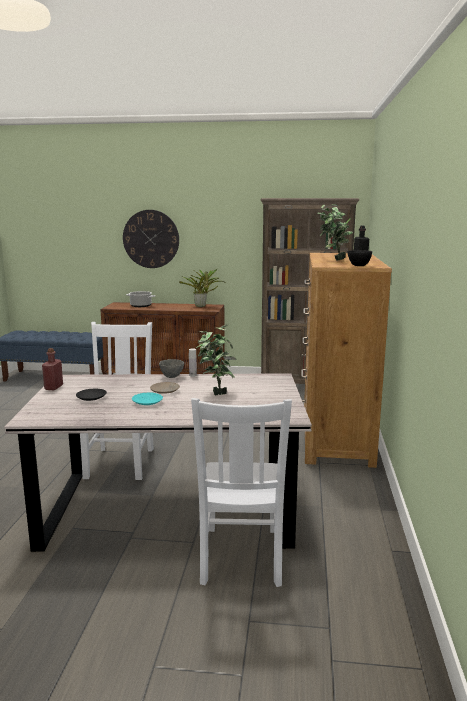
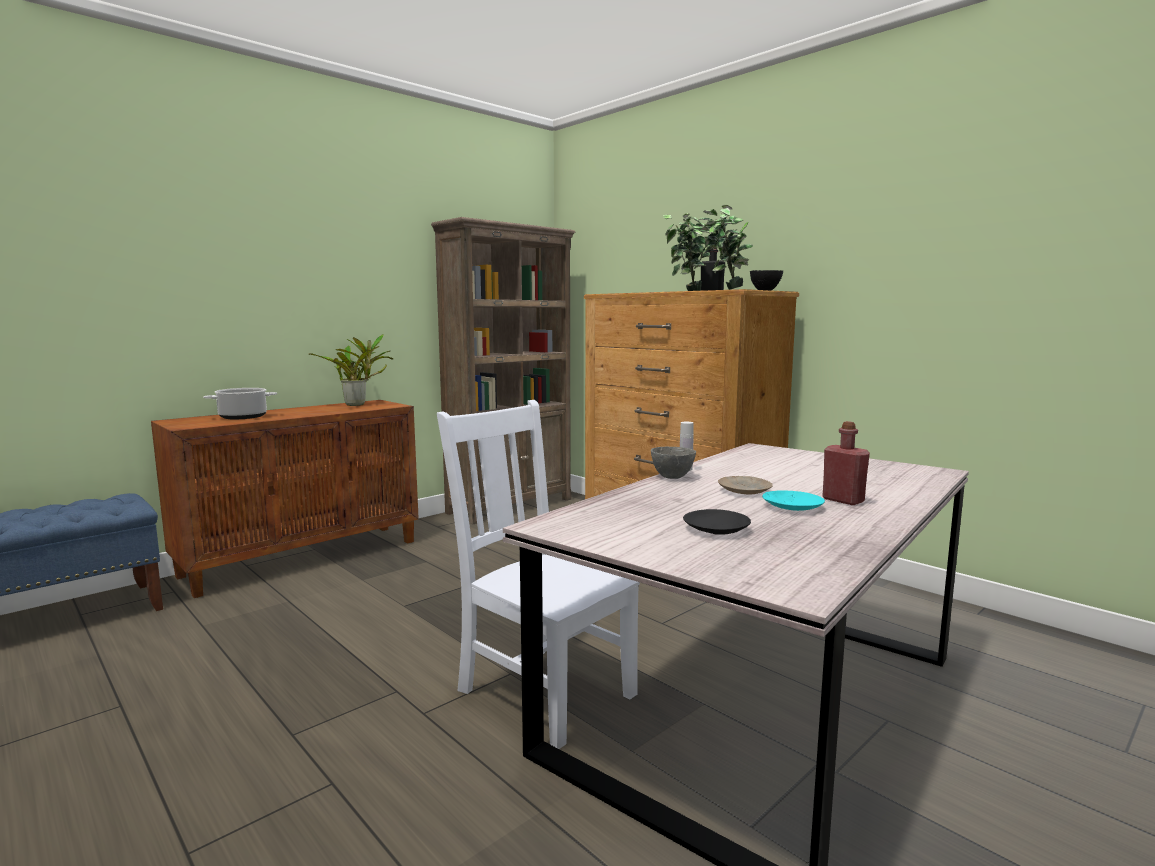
camera: 50 degrees left, 5 degrees down
(53, 387) = (598, 540): red bottle -> red bottle (843, 500)
(151, 239) = (234, 283): wall clock -> none
(215, 393) = (790, 475): potted plant -> potted plant (723, 289)
(241, 558) = (953, 700): white chair -> none

